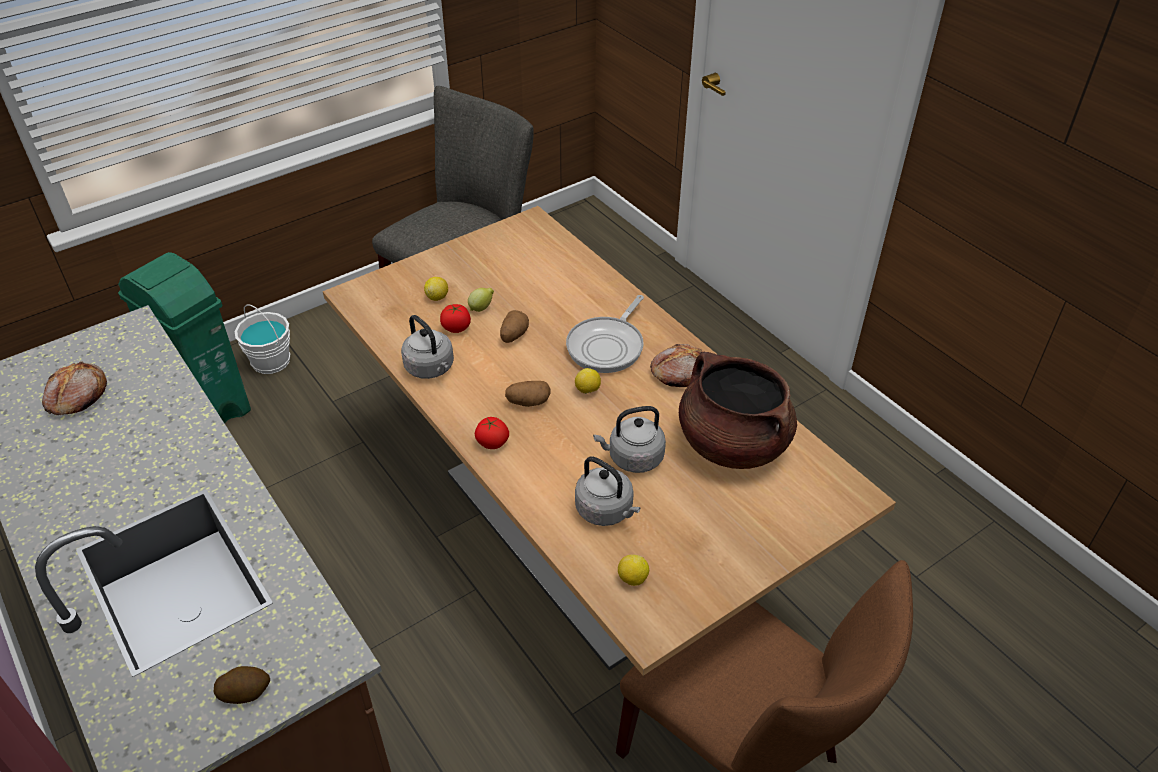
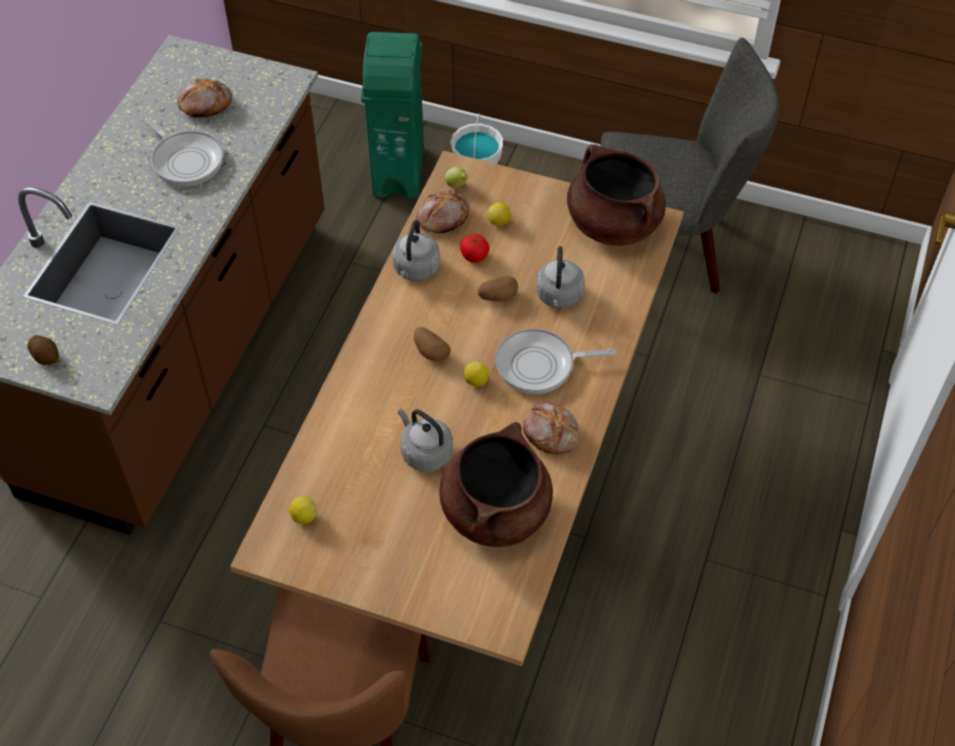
camera: 55 degrees right, 10 degrees up
(126, 444) = (185, 160): none -> frying pan
(394, 326) = (442, 217): none -> bread
(481, 308) = (511, 257): lemon -> lemon (457, 185)
(492, 442) = (370, 355): tomato -> none
(510, 242) = (612, 224): none -> brown cooking pot
(606, 511) = (357, 465): grey kettle -> grey kettle (559, 296)

